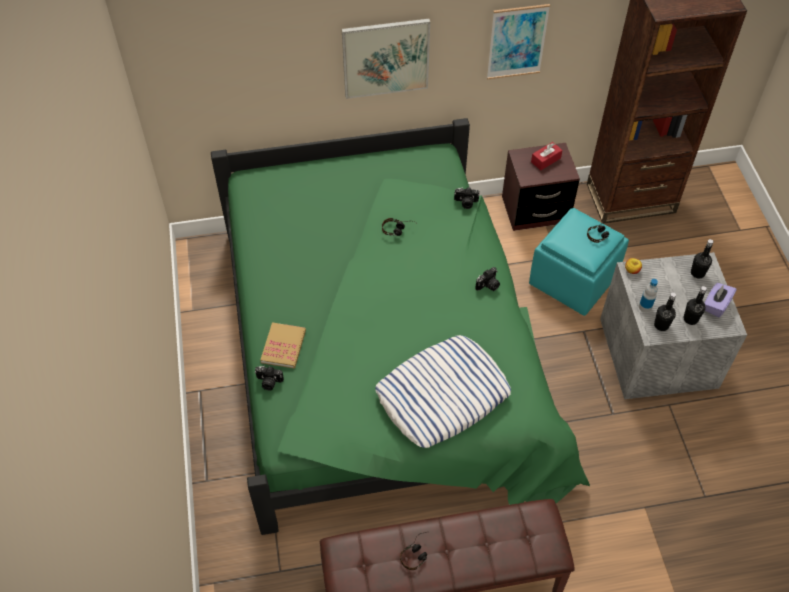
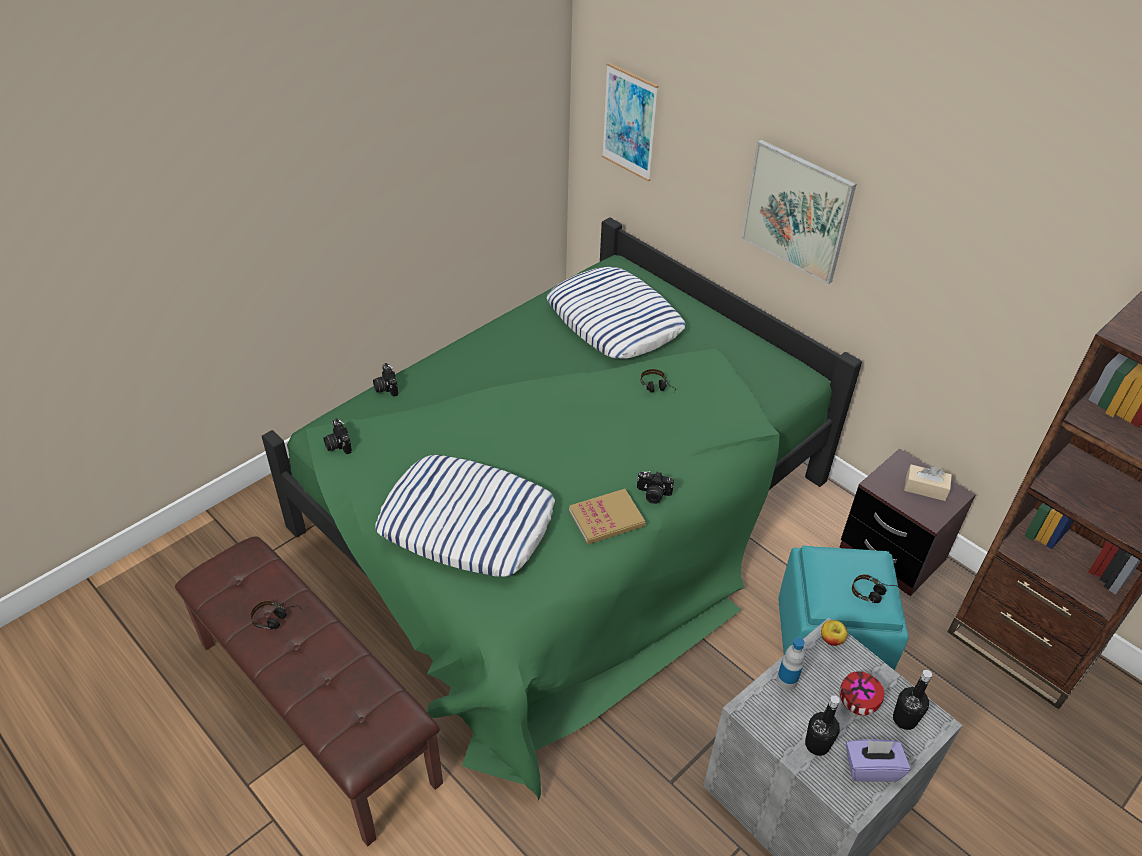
camera: 55 degrees right, 10 degrees down
(283, 346) = (436, 378): book -> book (606, 518)
(310, 214) = (614, 321): none -> pillow
(466, 202) = (752, 424): camera -> camera (337, 444)
(517, 42) = (953, 290): picture -> picture (629, 122)
(545, 160) = (925, 488): red tissue box -> beige tissue box
(661, 325) = (774, 713): black bottle -> none
(677, 286) = (857, 705): none -> bowl

